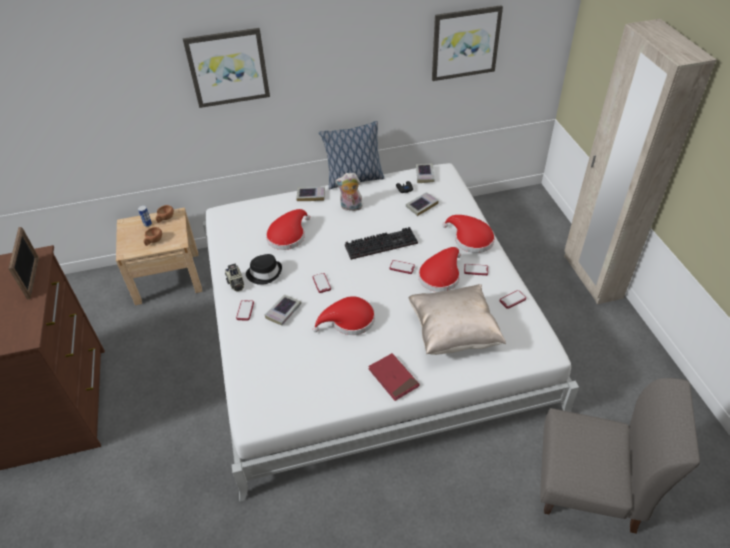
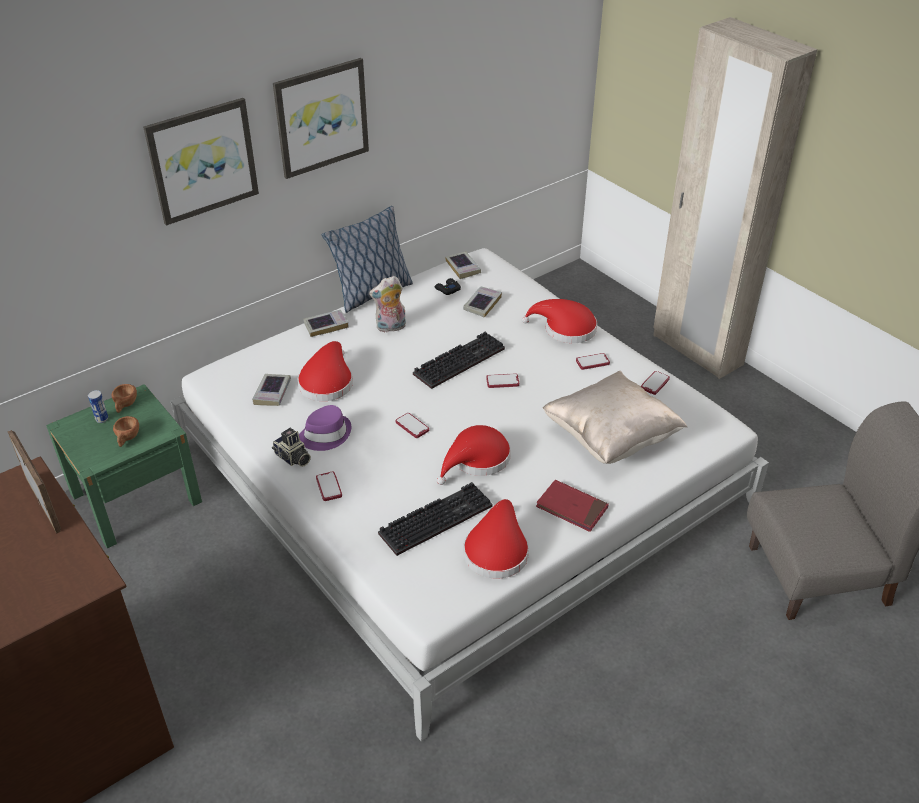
camera: 25 degrees left, 5 degrees down
(167, 277) = (136, 498): beige nightstand -> green nightstand
(264, 273) = (325, 434): black hat -> purple hat
(283, 312) = (383, 473): book -> book (272, 392)
(298, 355) = (436, 518): none -> keyboard
(440, 275) = (555, 379): red hat -> red hat (496, 550)
(465, 43) = (485, 85): picture -> picture (321, 117)

